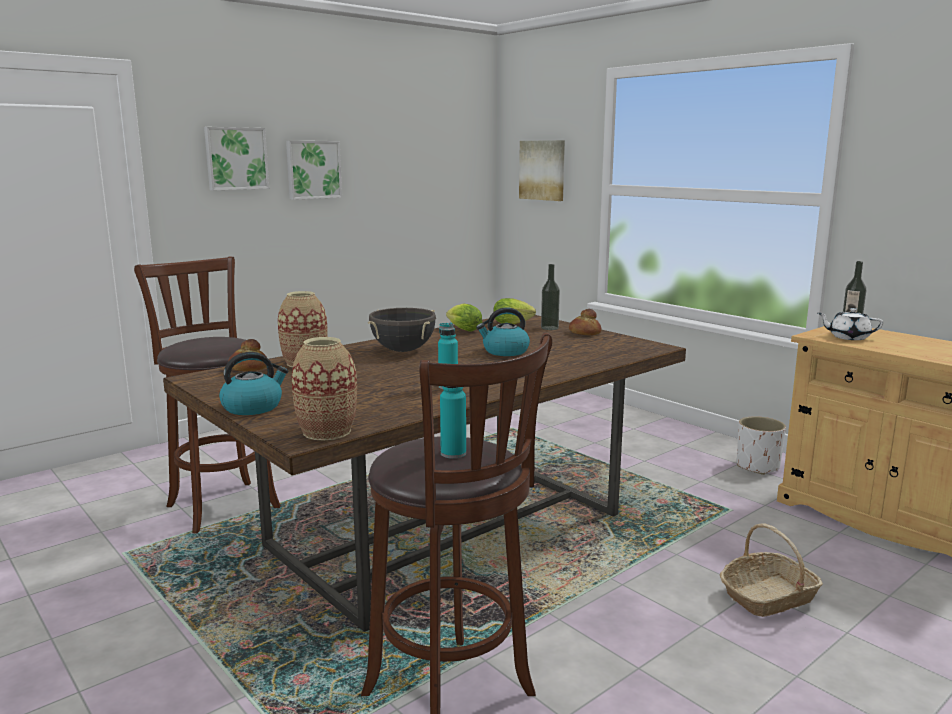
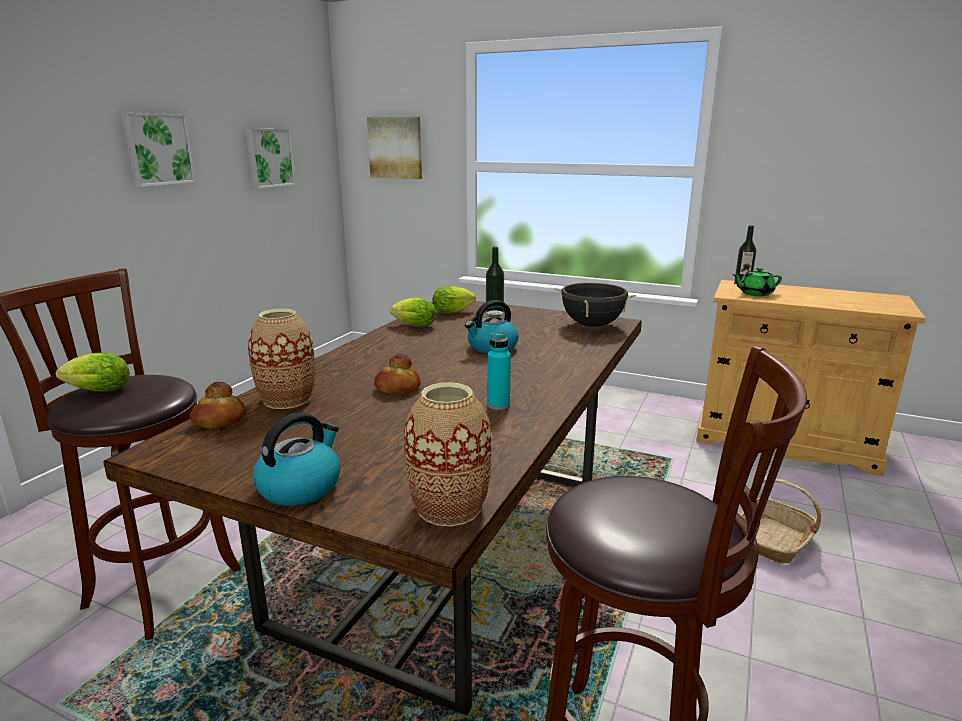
camera: 25 degrees left, 5 degrees up
(192, 341) = (95, 391): none -> lettuce
(236, 158) = (59, 135): picture -> picture (269, 158)
(403, 350) = (384, 362): black cooking pot -> black cooking pot (592, 325)
(453, 454) = (655, 510): turquoise bottle -> none
(584, 333) = (534, 314): bread -> bread (397, 388)
(757, 466) = (654, 411): white planter -> none
(848, 337) = (754, 293): white teapot -> green teapot

